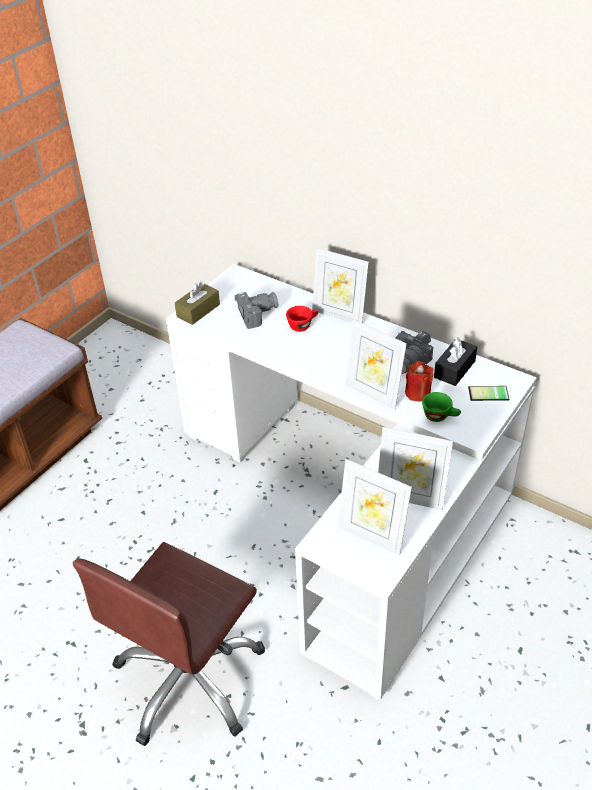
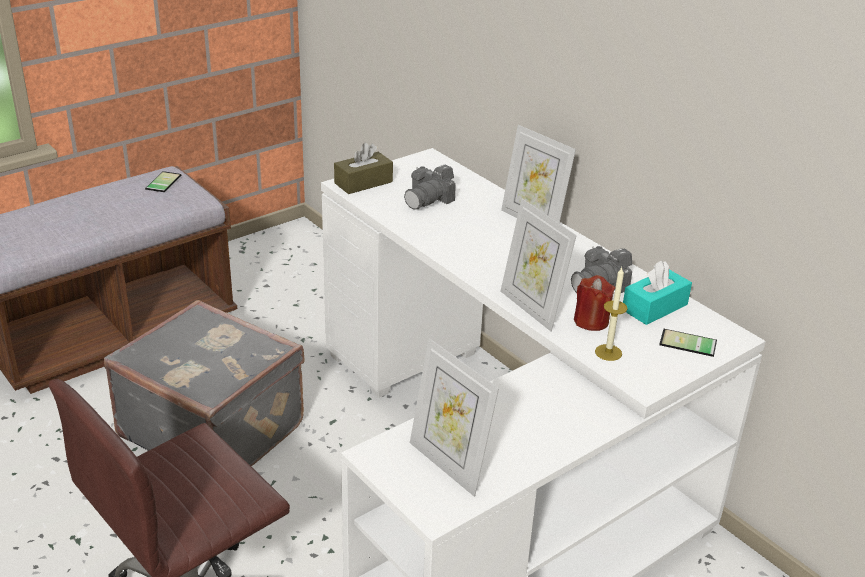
camera: 15 degrees right, 10 degrees down
(20, 338) = (161, 182): none -> phone
(130, 524) = (213, 429): none -> grey suitcase
(255, 314) = (429, 199): camera -> camera turned 135 degrees clockwise
(303, 325) = (481, 222): red cup -> none
(410, 497) = (524, 435): picture frame -> none
(440, 416) = (608, 352): green cup -> candle
(454, 369) = (654, 307): black tissue box -> turquoise tissue box

